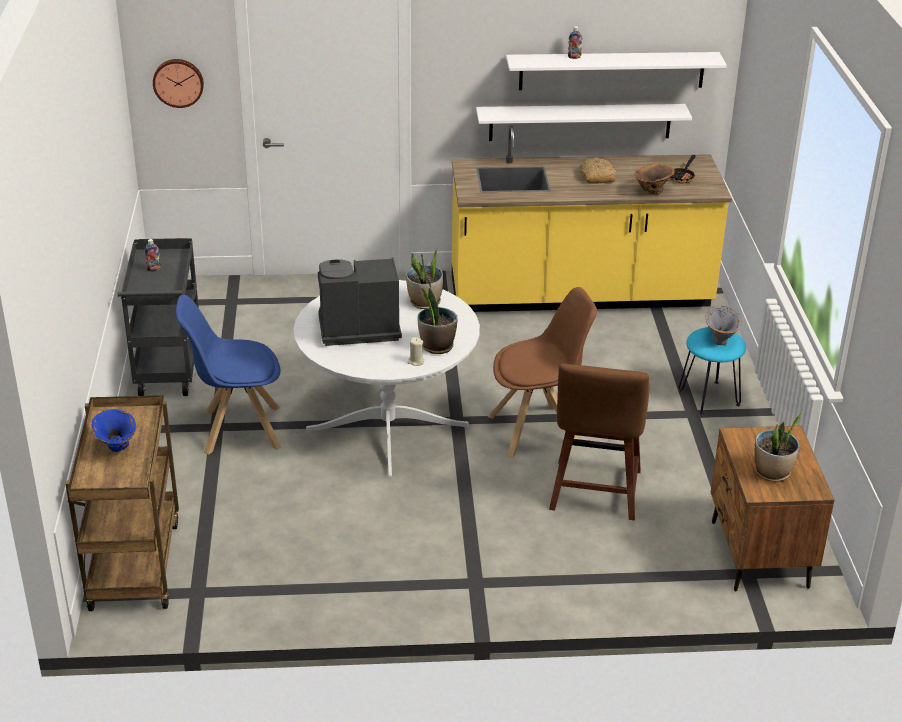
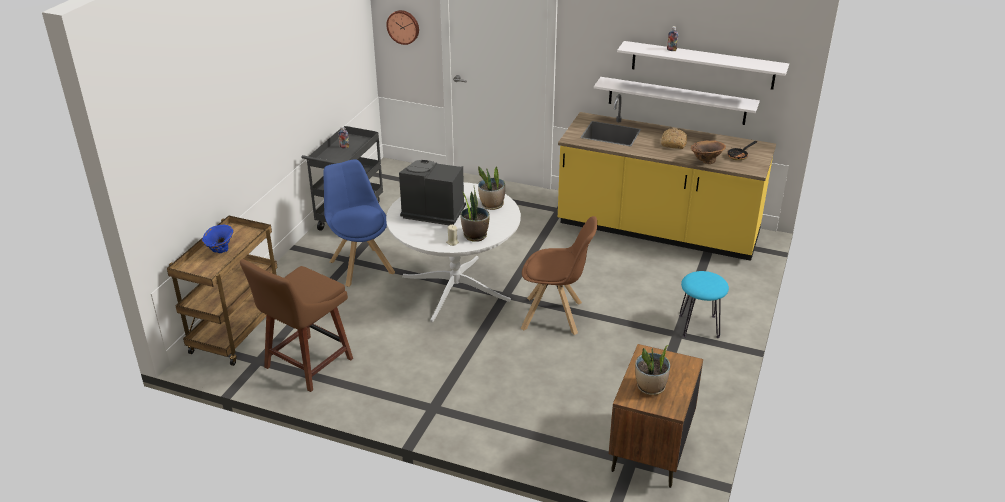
camera: 25 degrees right, 0 degrees up
(237, 430) = (360, 265): blue chair -> blue chair turned 45 degrees clockwise
(594, 493) = (562, 370): brown stool -> brown stool (305, 365)
(721, 338) = (708, 282): grey vase -> none

